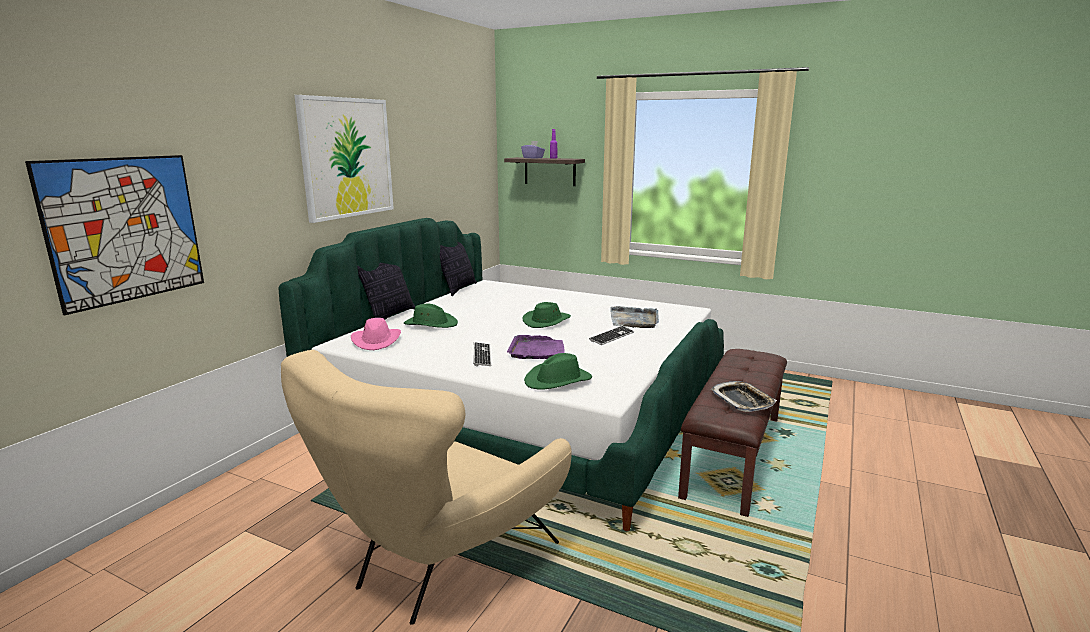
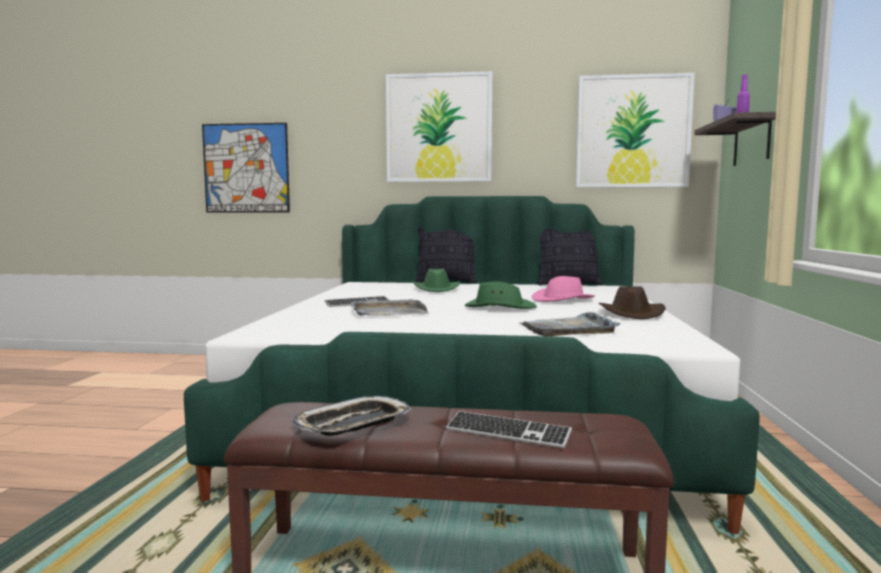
camera: 70 degrees right, 10 degrees down
(376, 341) = (374, 286): pink hat -> pink hat (563, 300)
(436, 563) = (161, 429): beige armchair -> none
(462, 157) = (633, 132): none -> picture
(537, 350) = (388, 312): purple tray -> grey tray
(558, 380) = (298, 322): green hat -> none
(598, 300) = (632, 314): none -> brown hat
(612, 337) = (473, 326): keyboard -> keyboard (507, 432)

